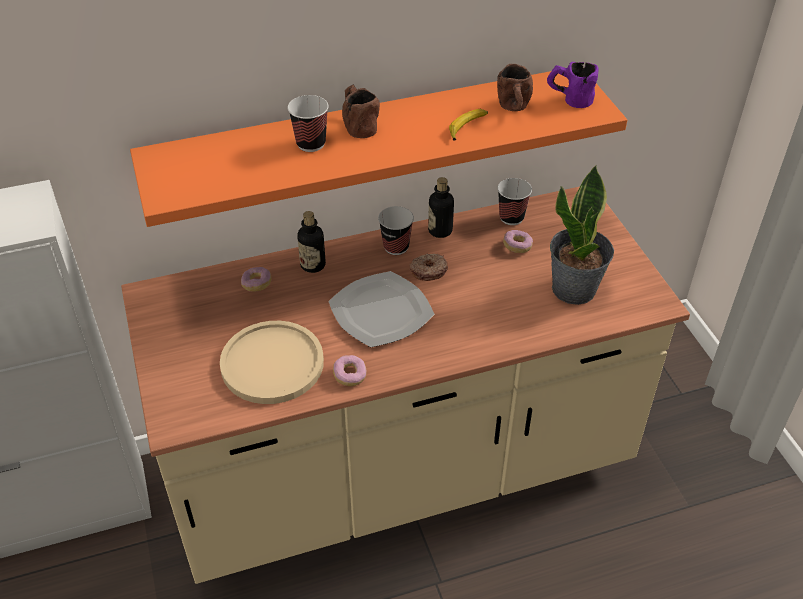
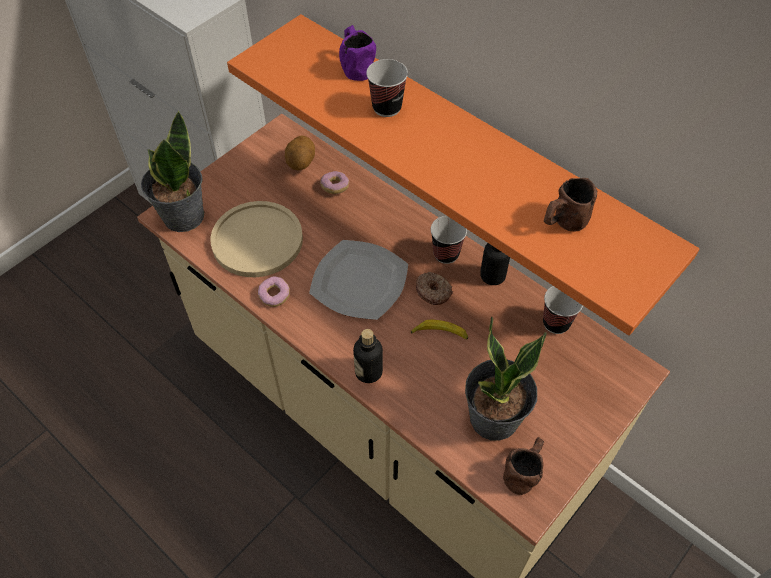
camera: 60 degrees right, 10 degrees up
(187, 411) = (182, 216): none -> potted plant
(203, 296) = (300, 163): none -> potato
(313, 265) = (382, 210): bottle -> bottle (368, 372)
(357, 125) = (438, 124): brown mug -> brown mug (524, 470)
(467, 128) = (499, 200): banana -> banana (440, 334)
(517, 246) = (518, 345): donut -> none
(569, 99) = (622, 261): purple mug -> purple mug (355, 65)

